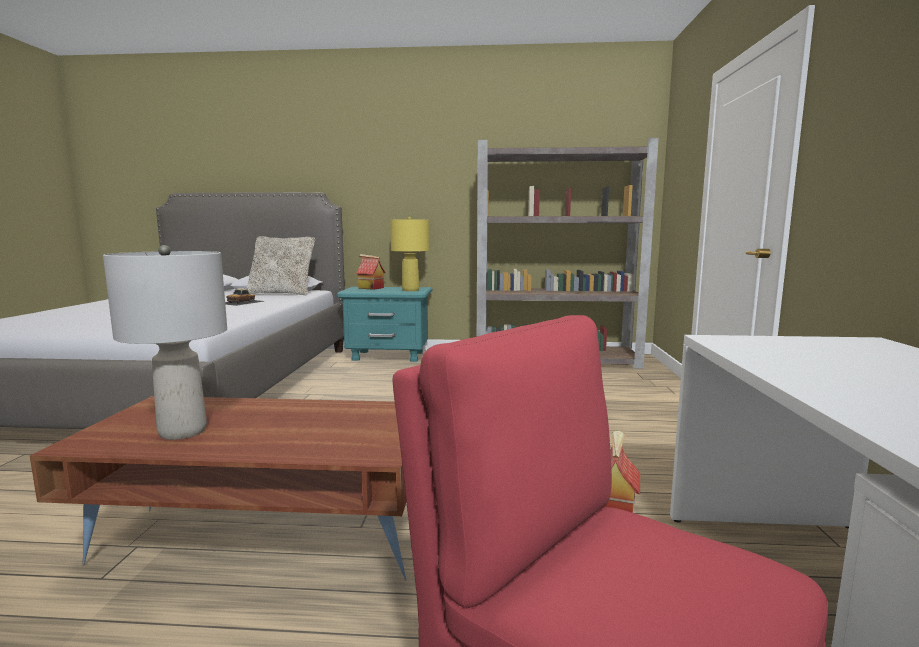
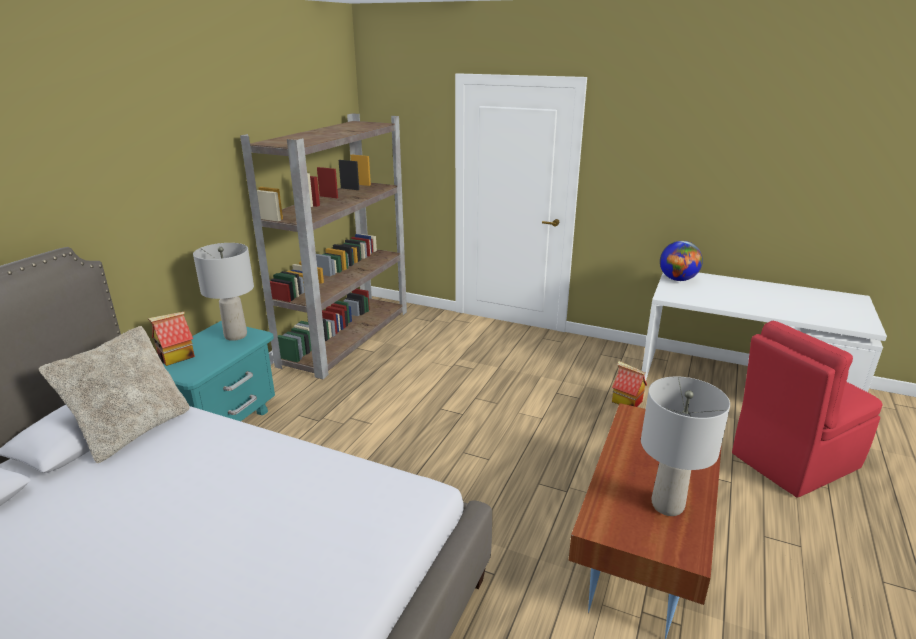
camera: 70 degrees left, 15 degrees up
(241, 302) = (204, 465): toy car -> none
(410, 290) = (236, 336): yellow table lamp -> grey table lamp
(835, 343) = (677, 279): none -> globe

